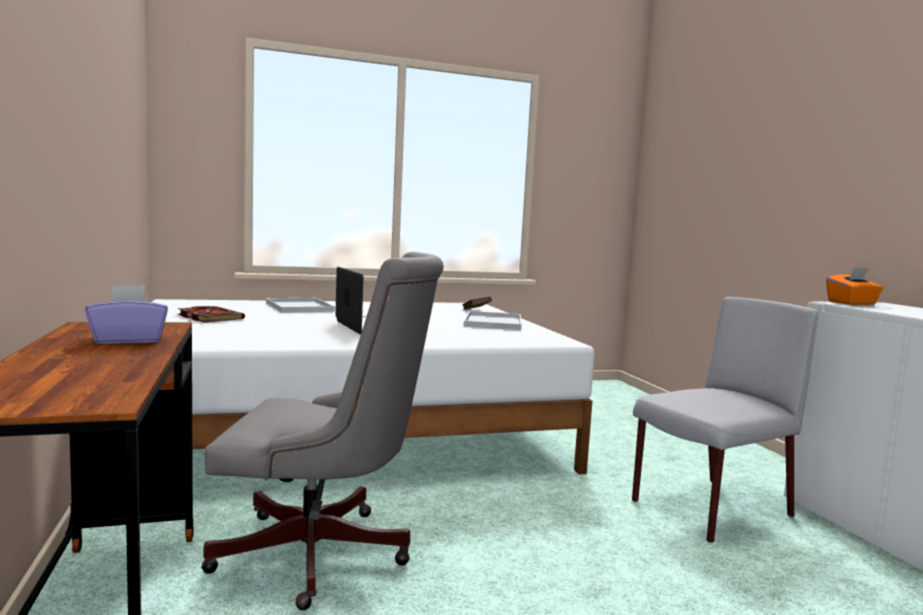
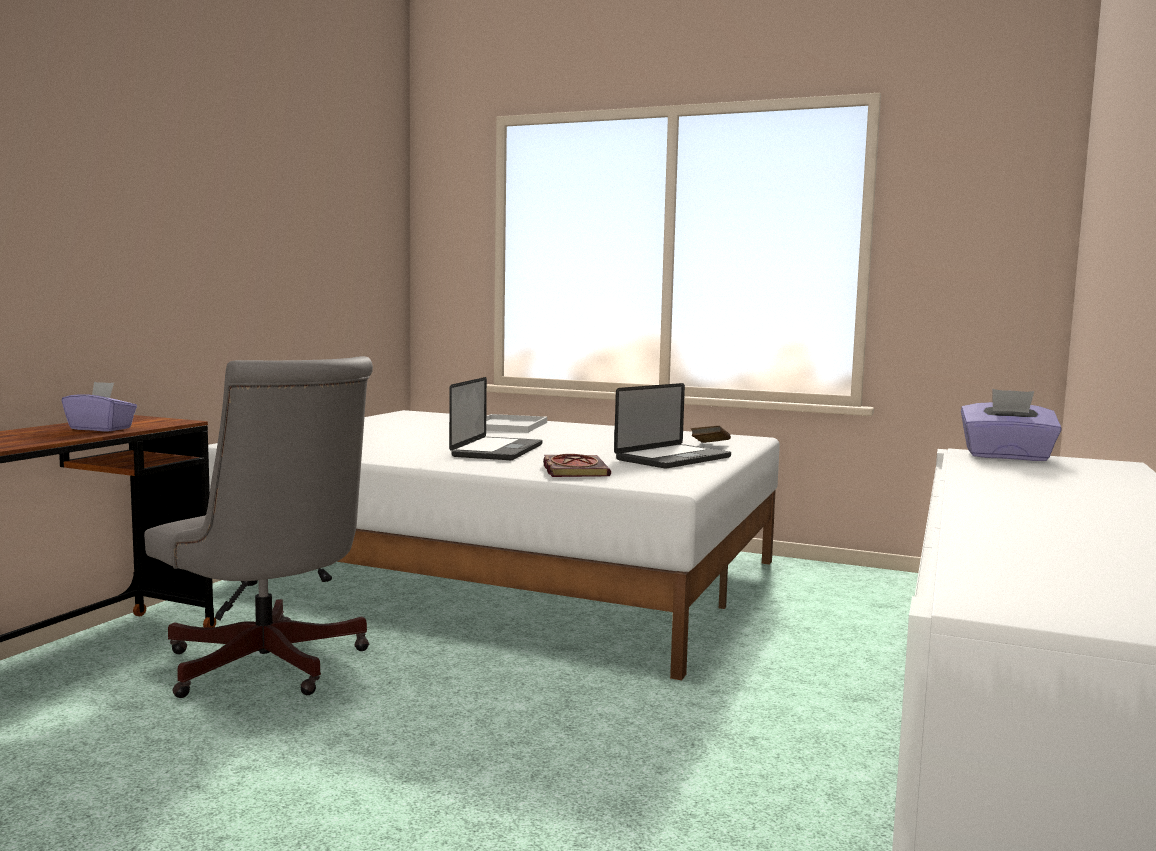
camera: 40 degrees right, 0 degrees up
(208, 317) = (382, 428): book -> book (573, 470)
(492, 322) = (673, 458): white tray -> laptop
(709, 509) = (756, 763): grey chair -> none
(852, 303) = (1006, 456): orange tissue box -> purple tissue box

